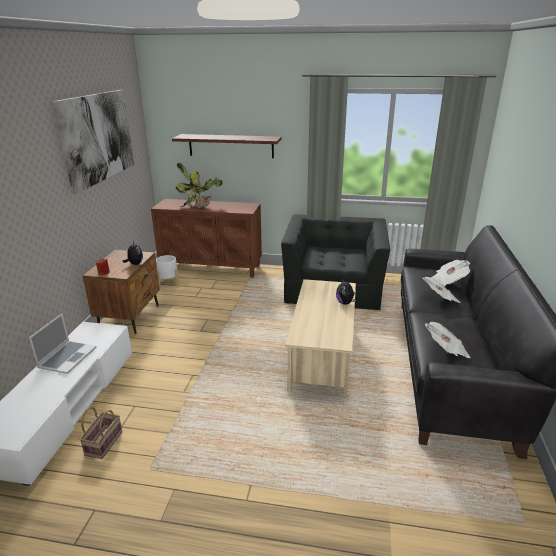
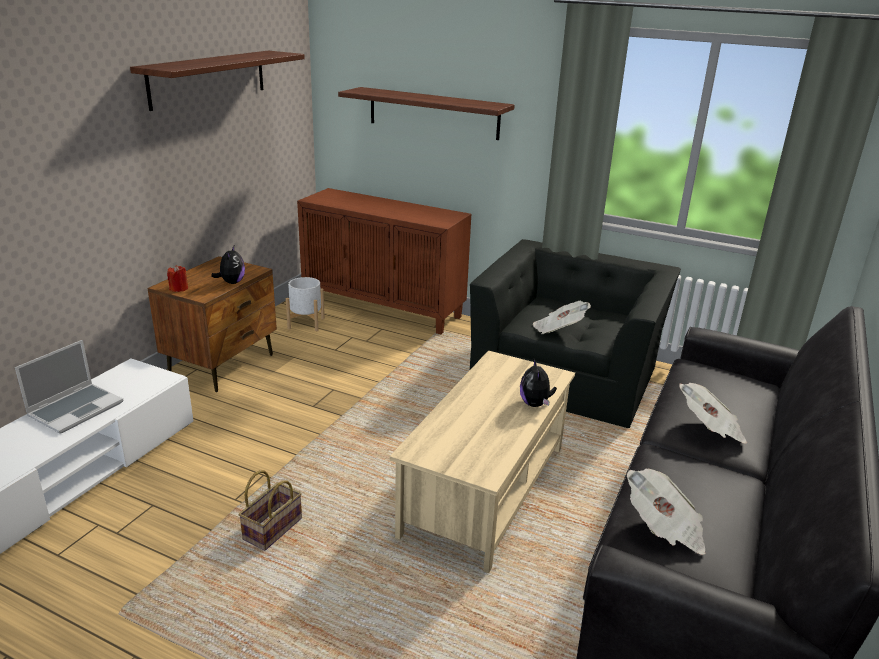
camera: 15 degrees right, 0 degrees up
(98, 137) = (208, 78): picture -> shelf
(103, 442) = (79, 552): basket -> basket (273, 528)
(200, 206) = (373, 205): potted plant -> none
(448, 281) = (744, 399): newspaper -> newspaper (558, 330)

